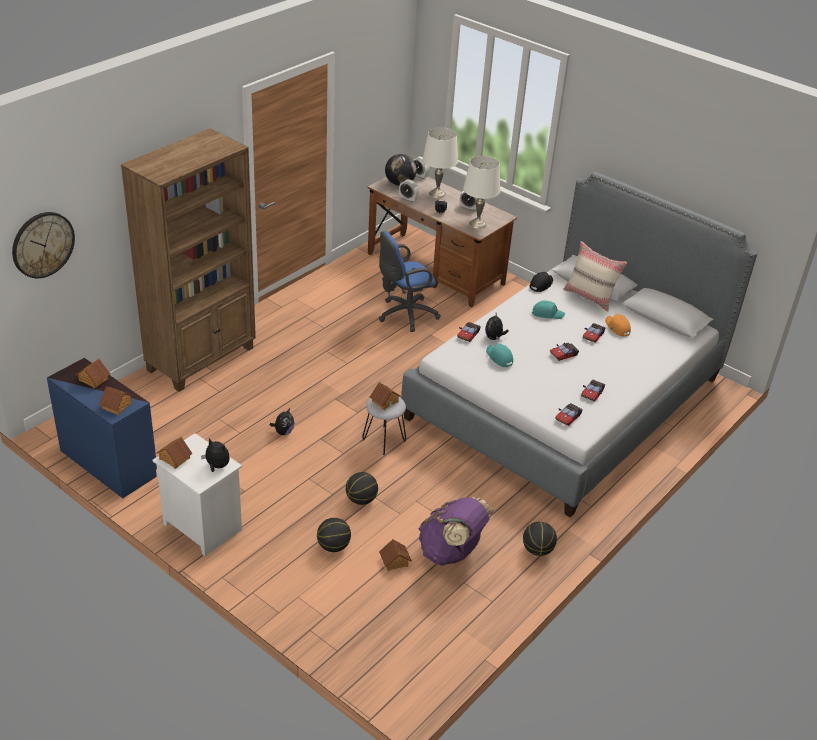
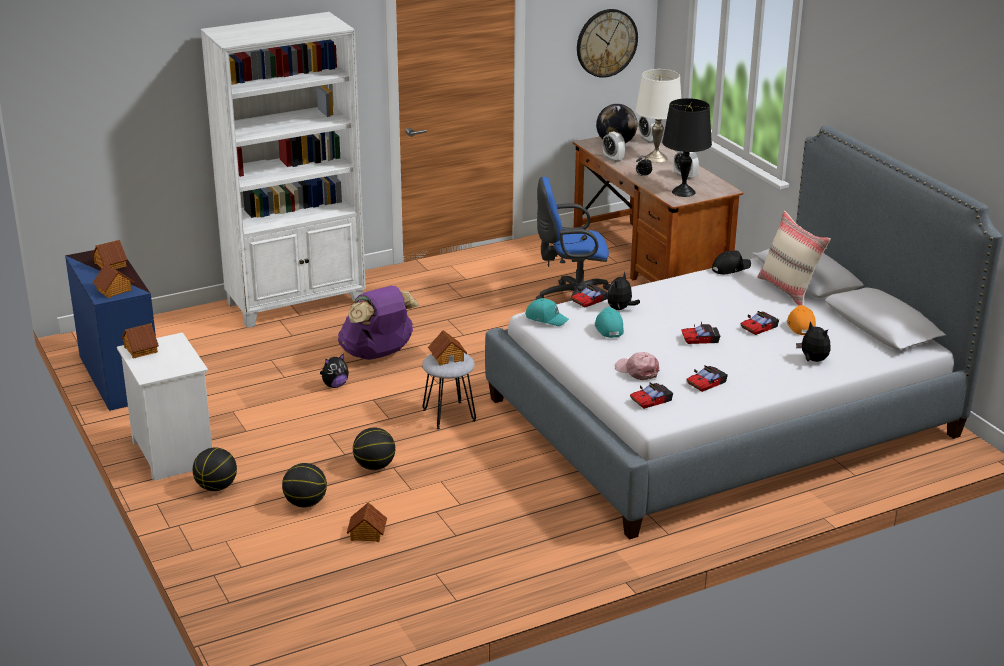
camera: 25 degrees right, 10 degrees down
(43, 244) = (94, 104): wall clock -> wall clock (606, 43)
(202, 359) = (297, 303): brown bookcase -> white bookcase
(217, 466) = (179, 365): plush toy -> plush toy (812, 360)
(451, 552) = (444, 540): purple backpack -> purple backpack (378, 354)
(478, 224) = (684, 192): white table lamp -> black table lamp
(537, 550) = (558, 562): basketball -> basketball (216, 487)
(542, 392) = (637, 370): none -> pink cap
(547, 313) = (713, 297): turquoise cap -> turquoise cap (546, 318)

